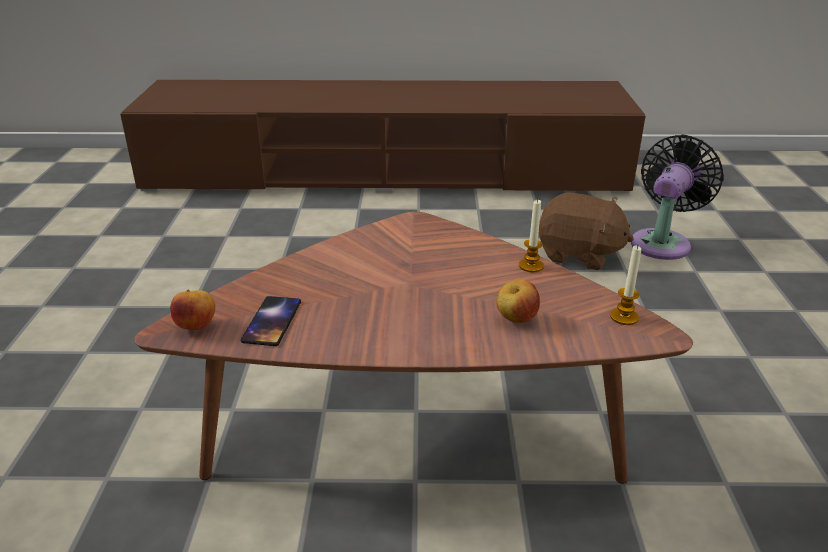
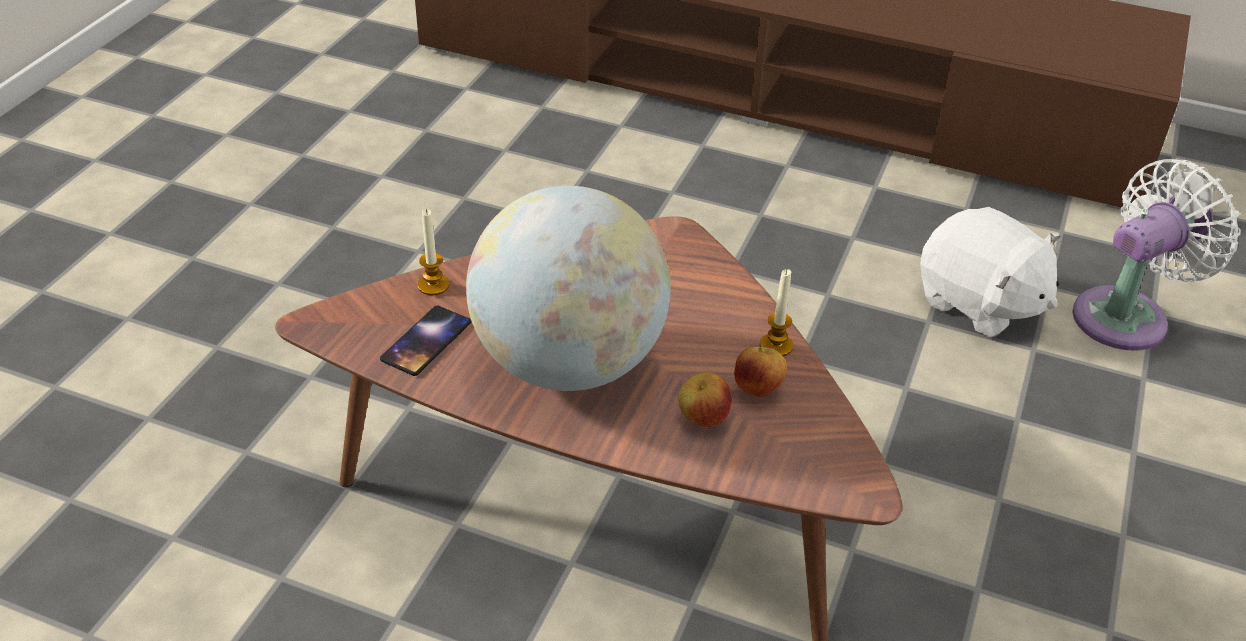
camera: 20 degrees right, 10 degrees up
(196, 326) = (344, 325): apple -> apple (758, 389)
(393, 309) = (568, 363): none -> globe
(579, 254) = (979, 304): brown plush toy -> white plush toy
(624, 317) = (839, 455): candle -> candle (433, 285)
(662, 242) = (1126, 316): black fan -> white fan

